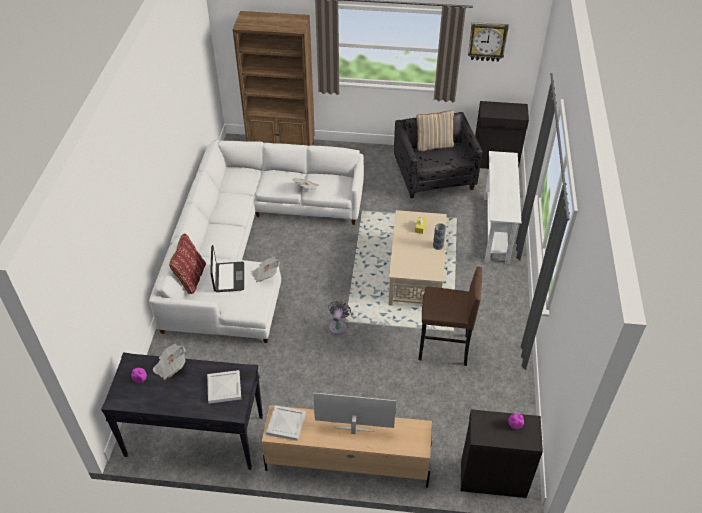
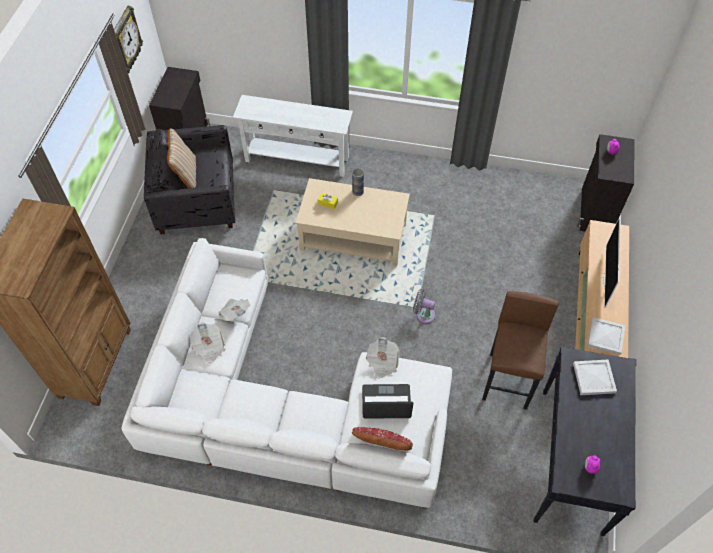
camera: 85 degrees left, 10 degrees up
(170, 367) = (570, 435): newspaper -> newspaper (209, 347)
(443, 348) = (455, 226): brown stool -> brown stool (508, 380)

